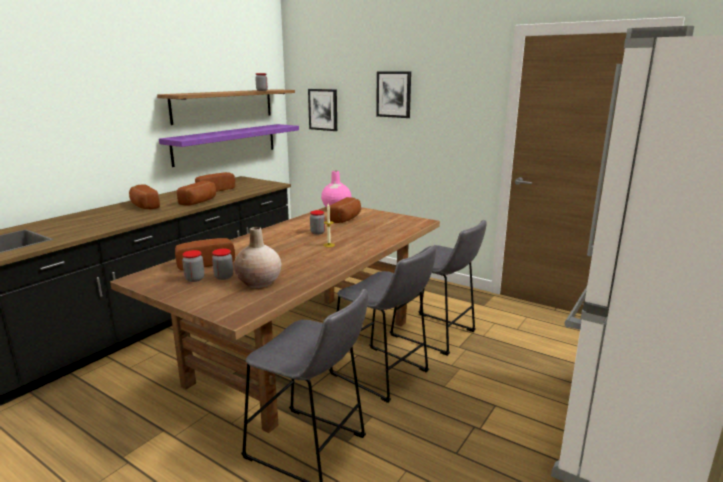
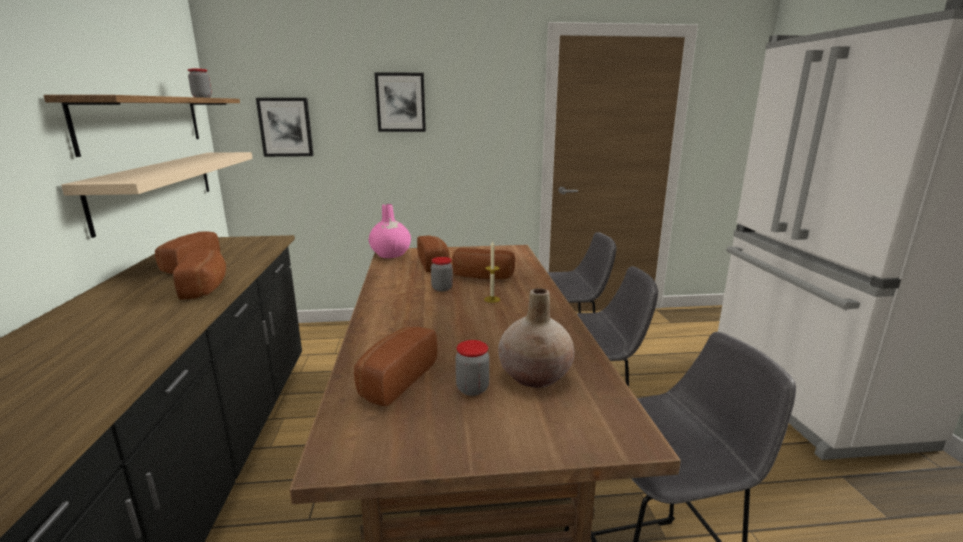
camera: 40 degrees left, 0 degrees up
(143, 206) = (98, 320): bread -> bread (481, 277)
(194, 279) = (438, 411): jar -> none
(226, 144) = (157, 187): purple shelf -> beige shelf

